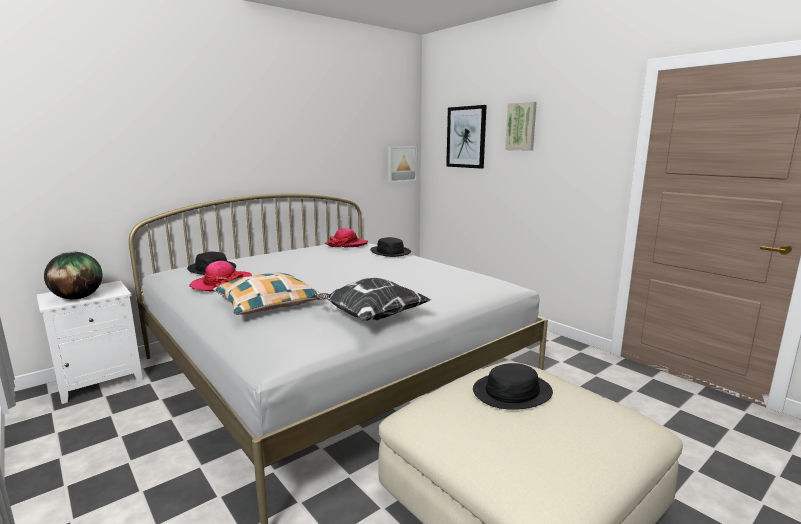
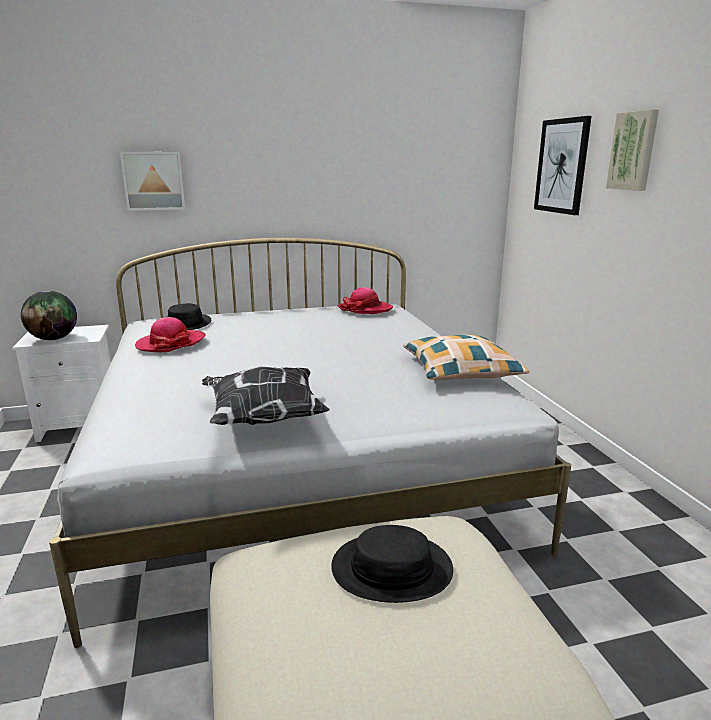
camera: 25 degrees right, 5 degrees up
(268, 304) = (180, 378): pillow -> pillow (461, 370)
(390, 252) = (406, 326): black hat -> none
(401, 164) = (474, 203): picture -> picture (153, 181)

